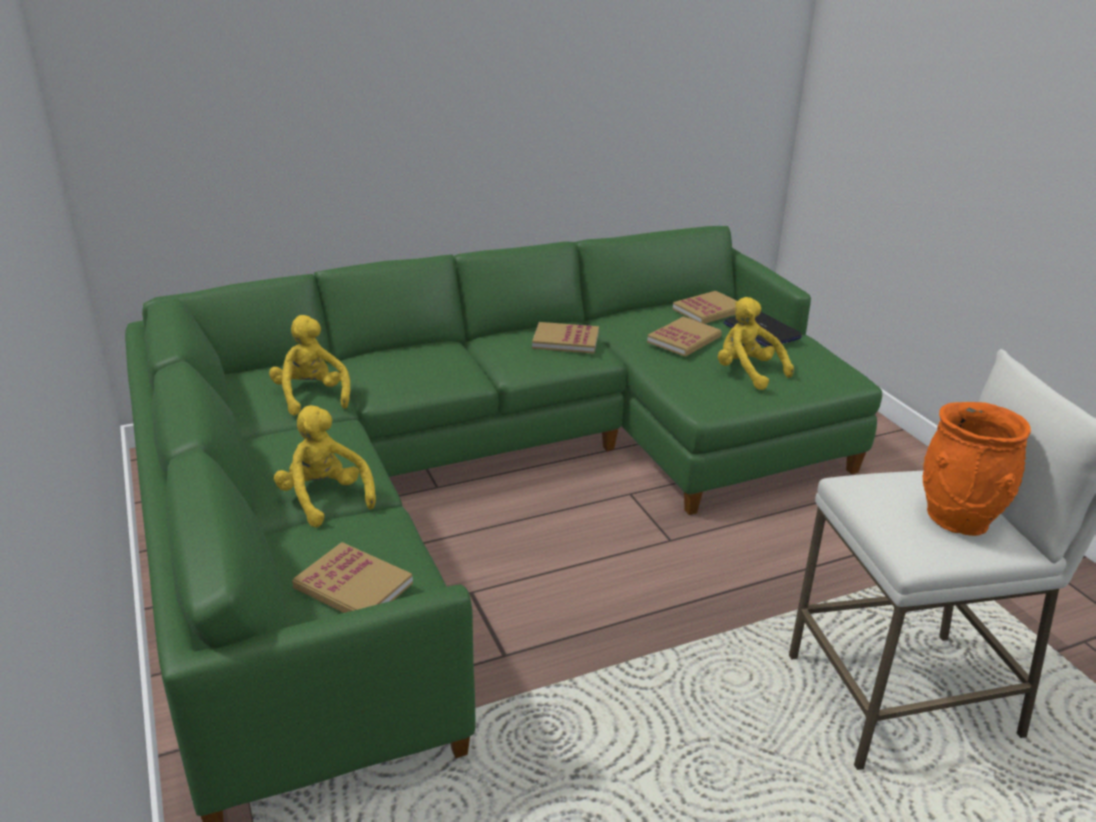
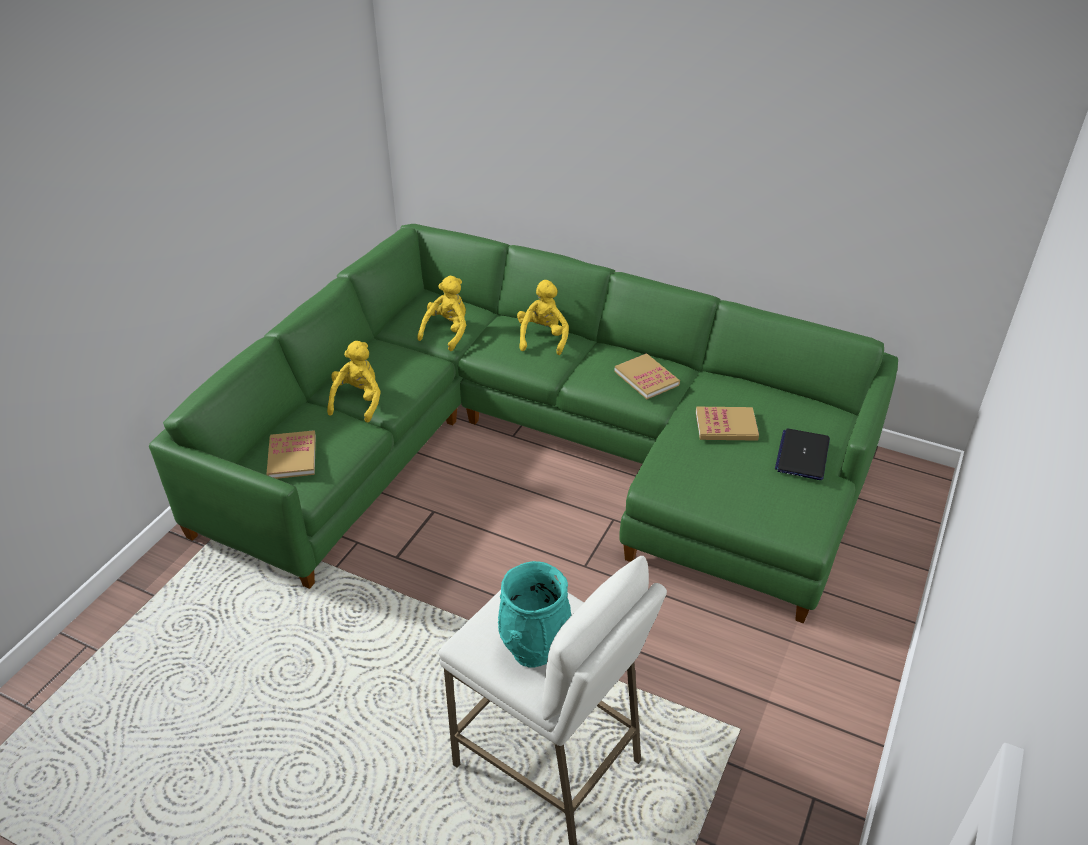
camera: 50 degrees right, 10 degrees up
(708, 310) = (795, 414): book -> none
(747, 373) = (732, 480): yellow plush toy -> yellow plush toy (543, 338)
(959, 518) = (535, 648): orange vase -> turquoise vase

